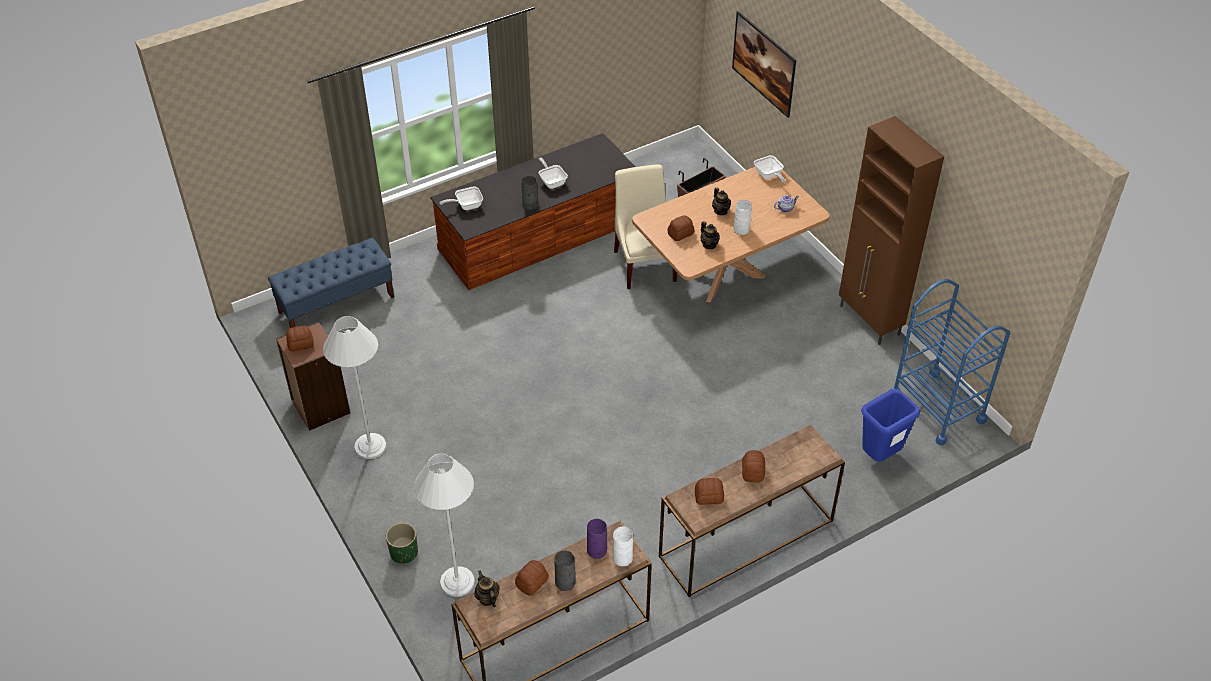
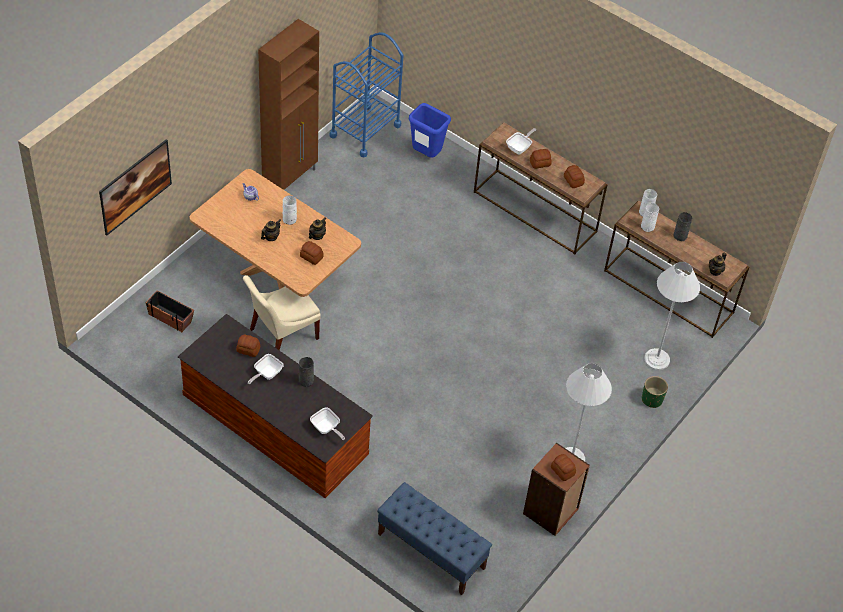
camera: 115 degrees left, 5 degrees up
(532, 582) = (690, 252): bread -> bread (248, 349)
(596, 551) = (648, 226): purple vase -> white vase
(769, 176) = (211, 214): frying pan -> frying pan (520, 147)

